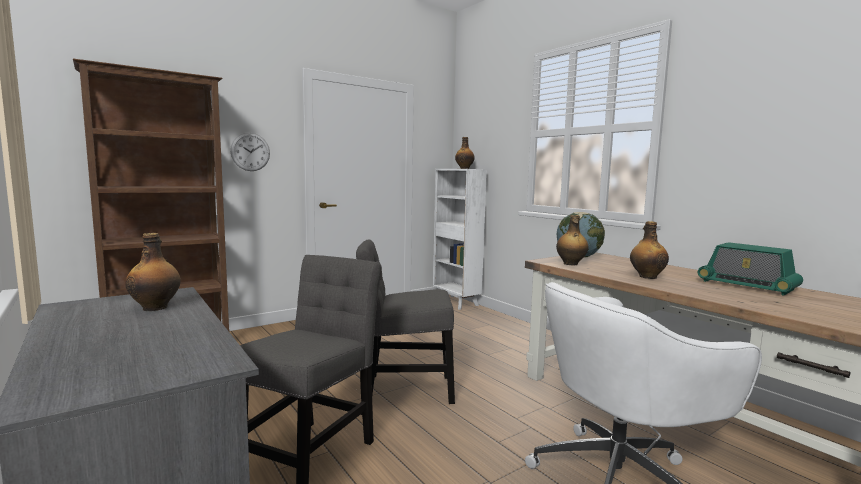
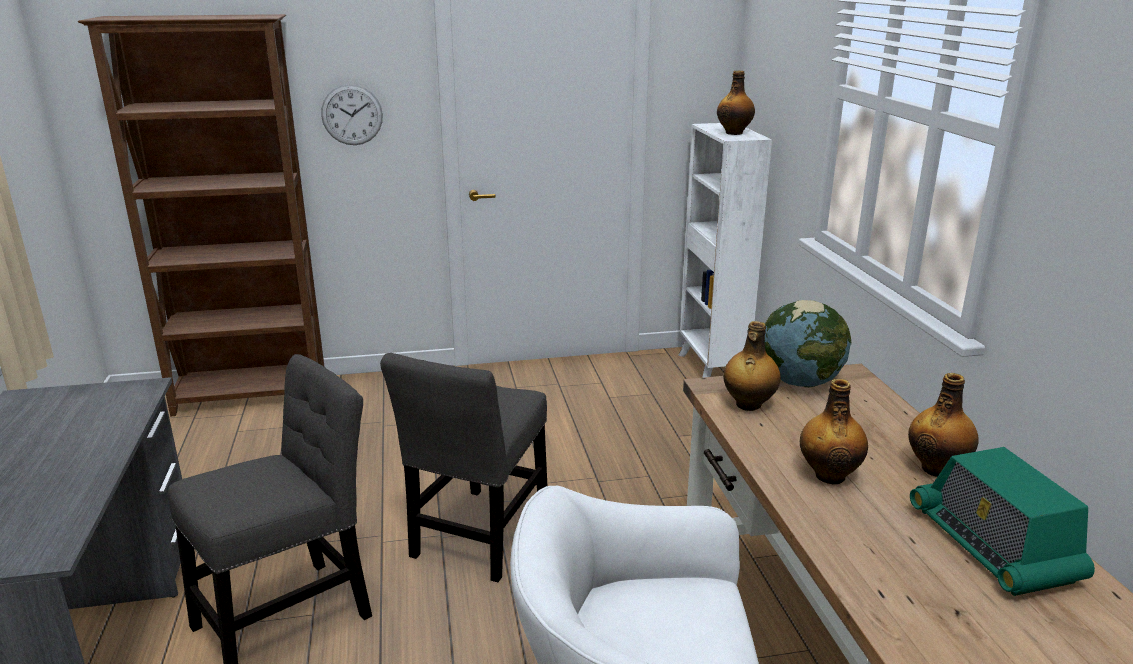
camera: 25 degrees right, 15 degrees up
(156, 307) = (93, 420): bottle -> bottle (937, 468)
(404, 389) = (479, 537): grey chair -> grey chair turned 90 degrees counterclockwise

